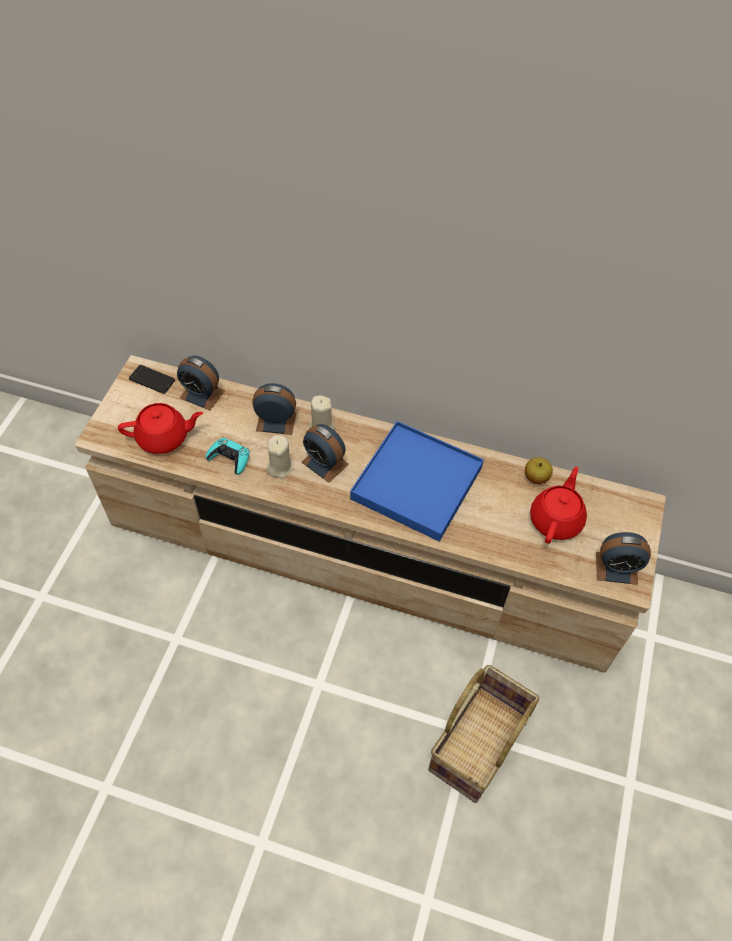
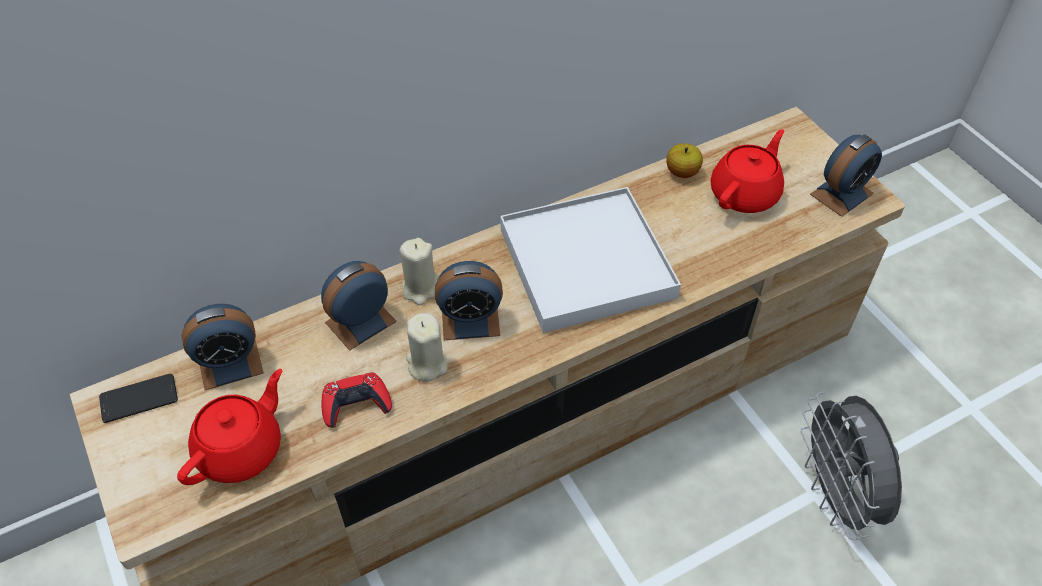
camera: 45 degrees left, 5 degrees down
(229, 458) = (356, 404): turquoise game controller -> red game controller
(416, 483) = (586, 264): blue tray -> white tray
(479, 745) = (836, 496): basket -> grey fan
(556, 519) = (745, 194): red teapot -> red teapot turned 60 degrees clockwise

